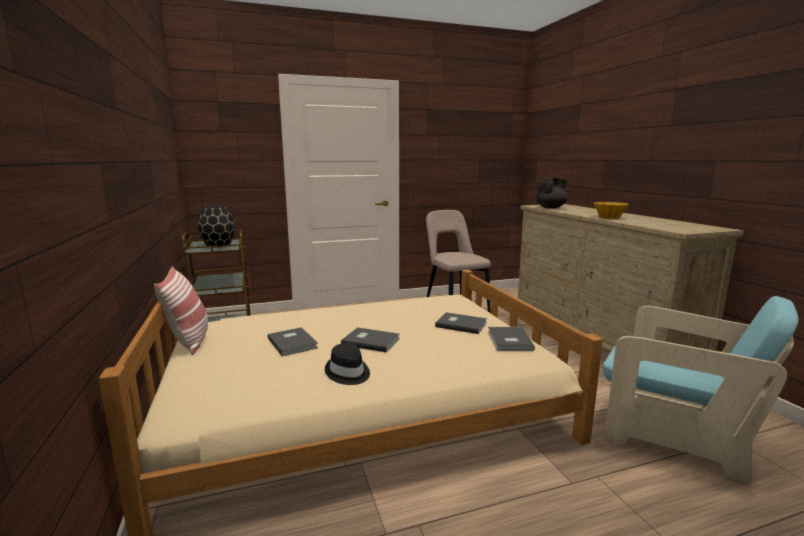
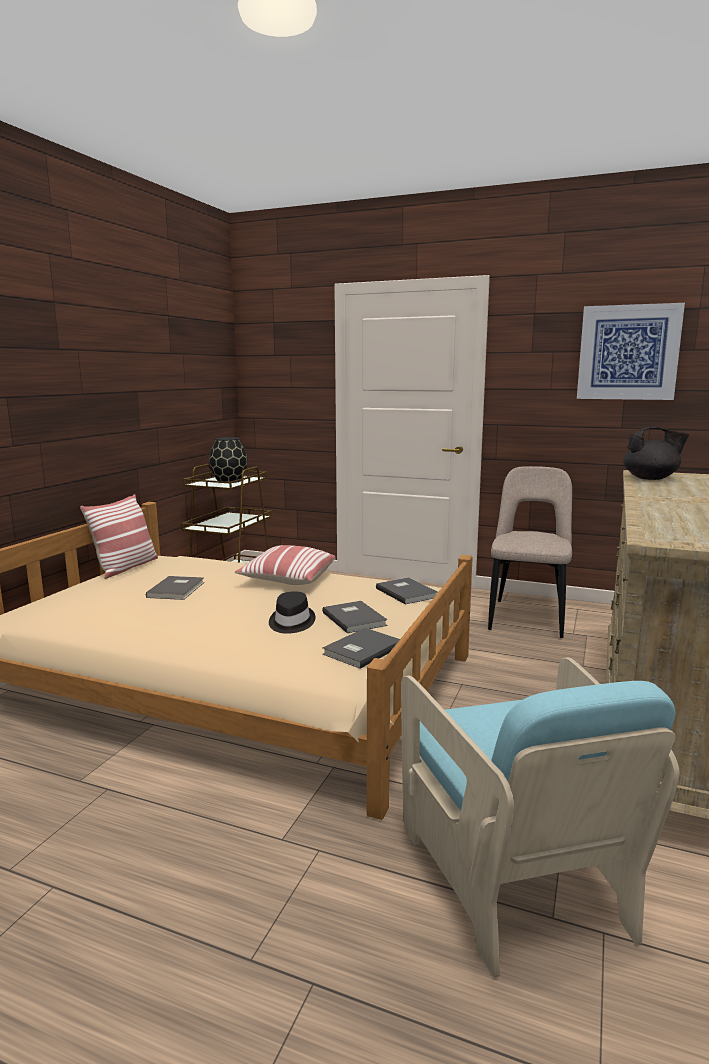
camera: 40 degrees right, 0 degrees up
(347, 373) = (157, 626): black hat -> black hat (291, 622)
(359, 313) = (287, 579): none -> pillow
(370, 341) = (235, 607): grey book -> grey book (407, 592)
(480, 137) = (628, 352): none -> picture
(609, 217) = (658, 504): bowl -> none

